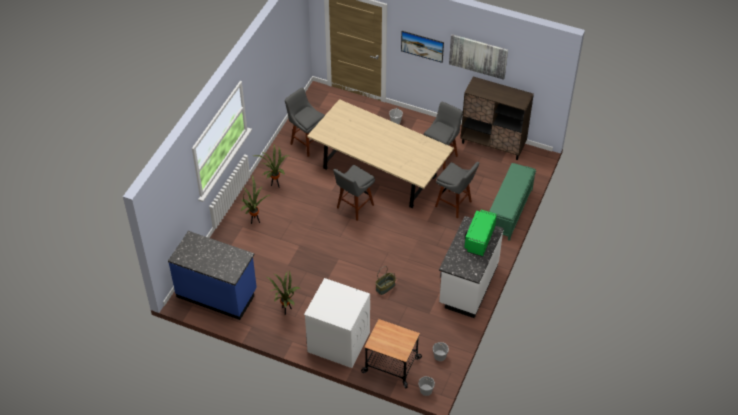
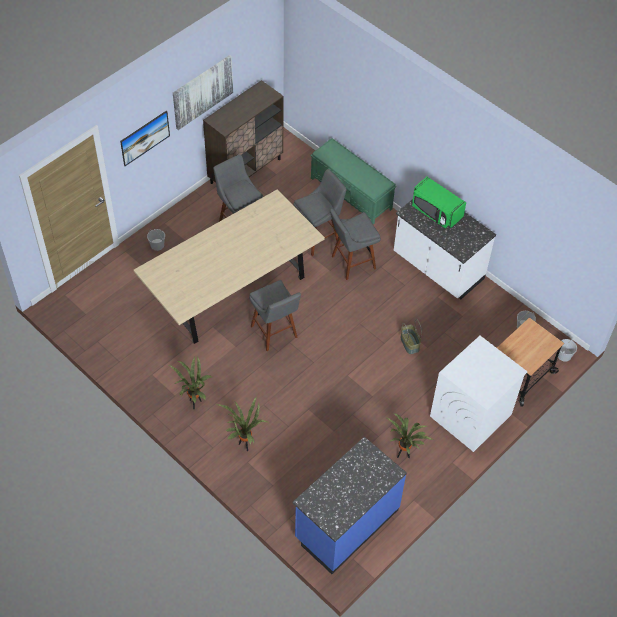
camera: 70 degrees left, 5 degrees up
(306, 142) = (140, 347): grey stool -> grey stool (351, 263)

